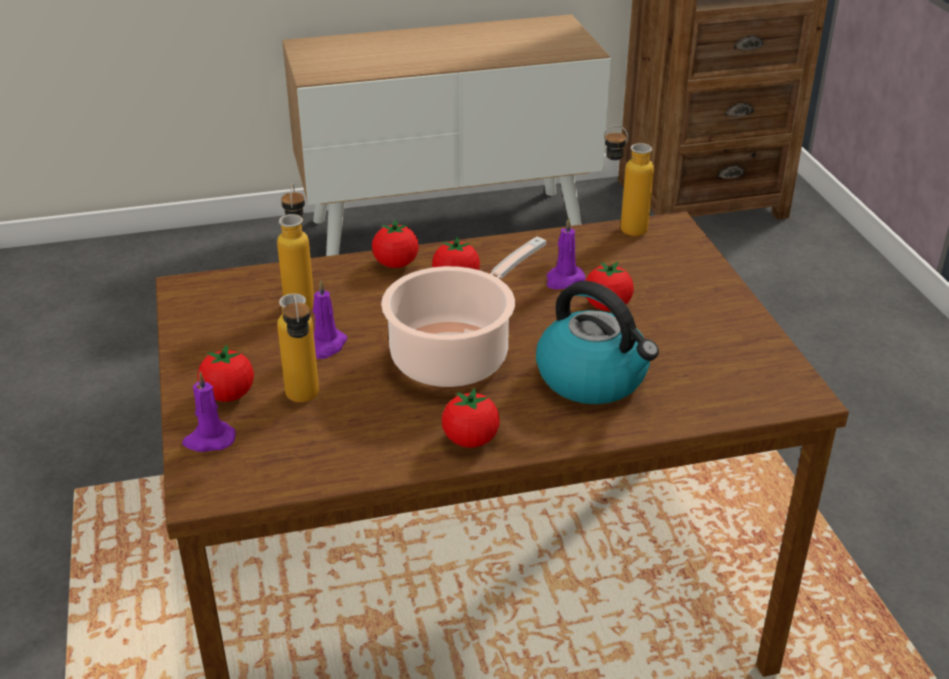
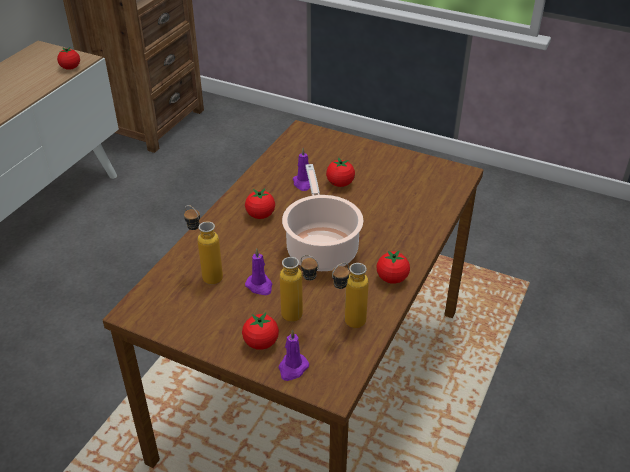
camera: 50 degrees left, 5 degrees up
(396, 264) = (217, 225): tomato -> tomato (70, 68)
(593, 378) = (388, 218): kettle -> none
(622, 229) = (285, 144): bottle -> bottle (347, 325)

